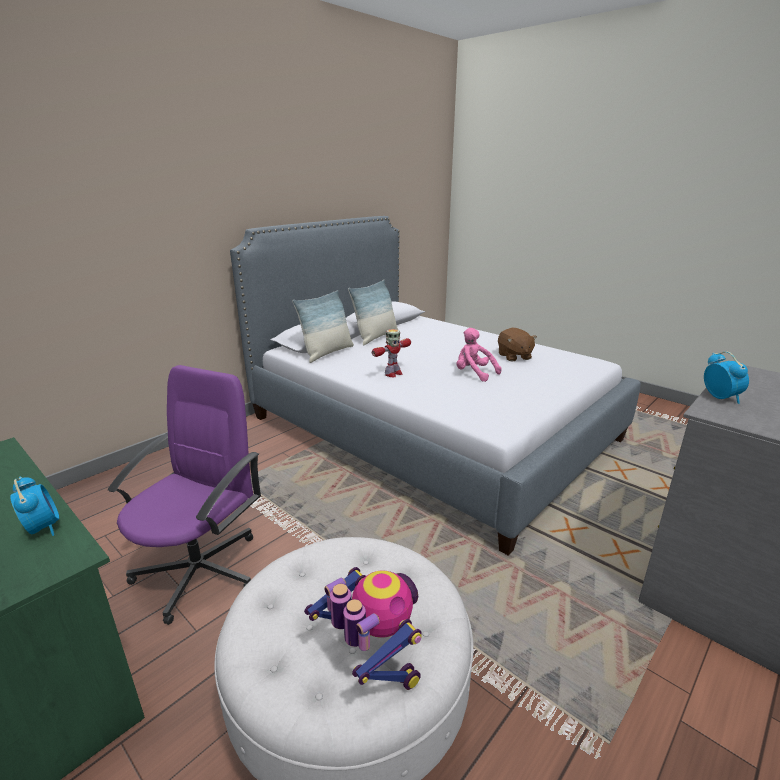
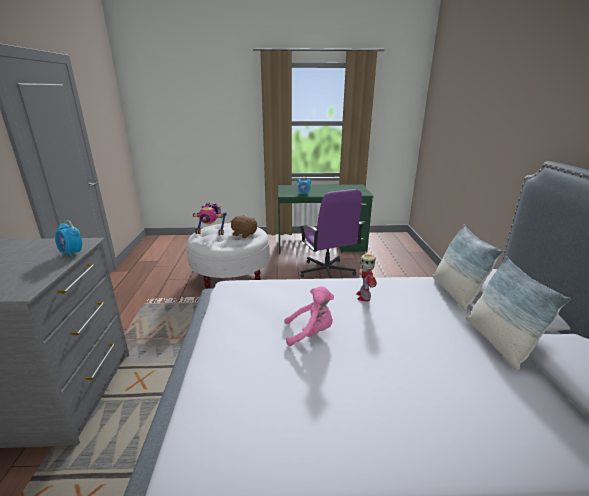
camera: 135 degrees right, 0 degrees up
(514, 356) = (313, 400): brown plush toy -> brown plush toy (244, 234)

